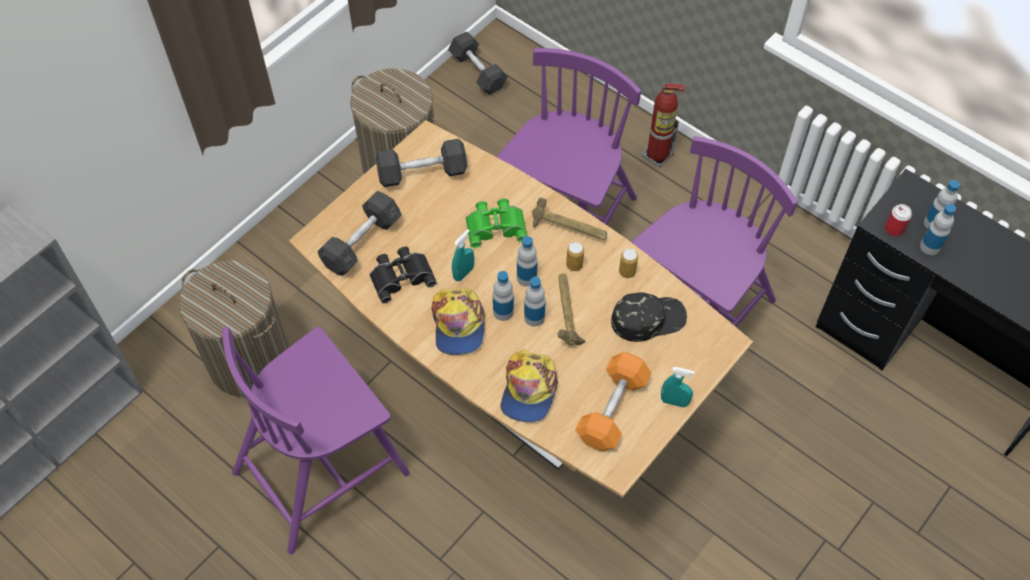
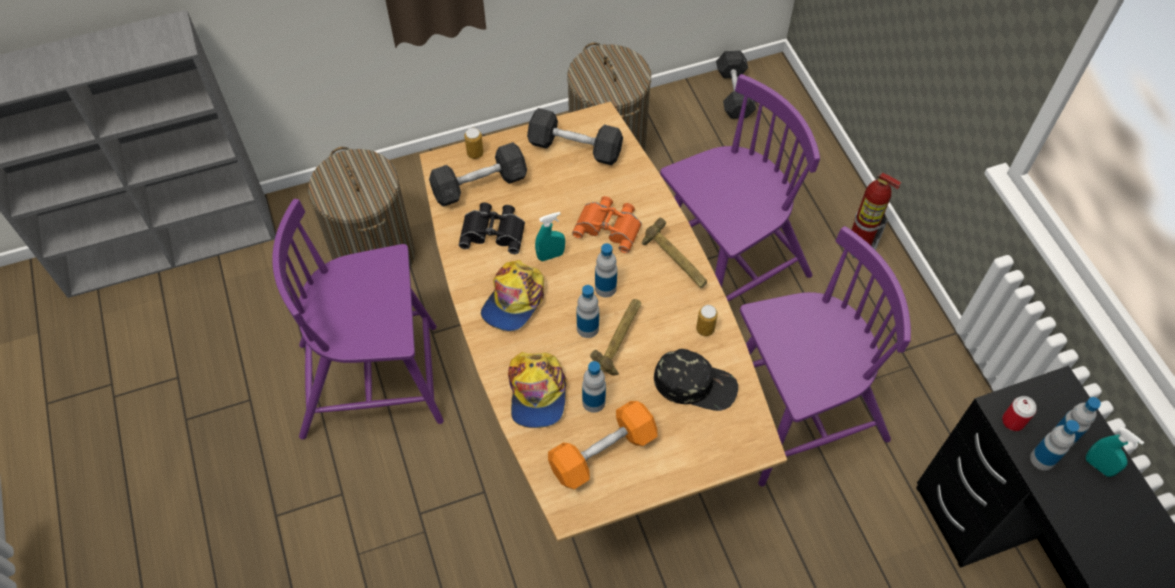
camera: 30 degrees right, 0 degrees up
(496, 225) = (609, 226): green binoculars -> orange binoculars
(503, 311) = (562, 308): bottle -> bottle (593, 402)
(528, 390) = (537, 393): cap -> cap turned 45 degrees counterclockwise
(574, 265) = (658, 298): can -> can (475, 153)
(674, 402) = (667, 477): turquoise spray bottle -> turquoise spray bottle (1098, 466)

